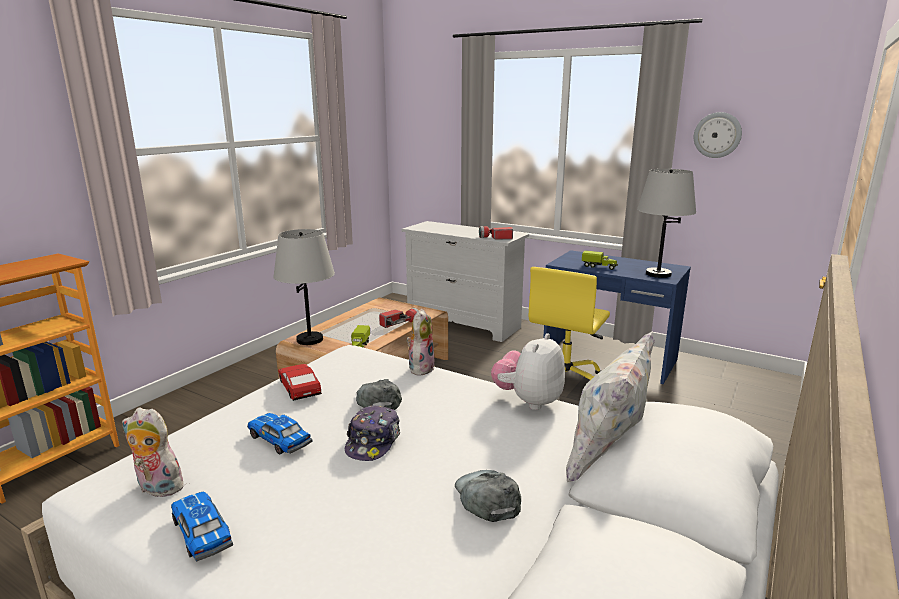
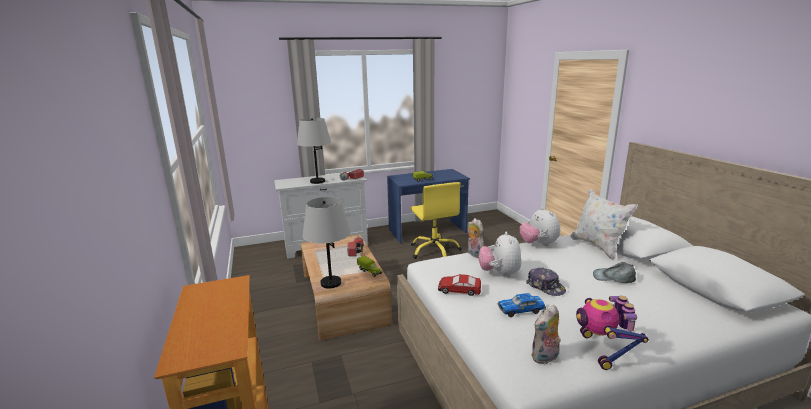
camera: 50 degrees left, 0 degrees up
(202, 533) = (602, 351): toy car -> toy robot
(378, 399) = (499, 273): grey cap -> plush toy
(658, 274) = (452, 175): grey table lamp -> grey table lamp (317, 181)
(717, 135) = (450, 97): wall clock -> none

